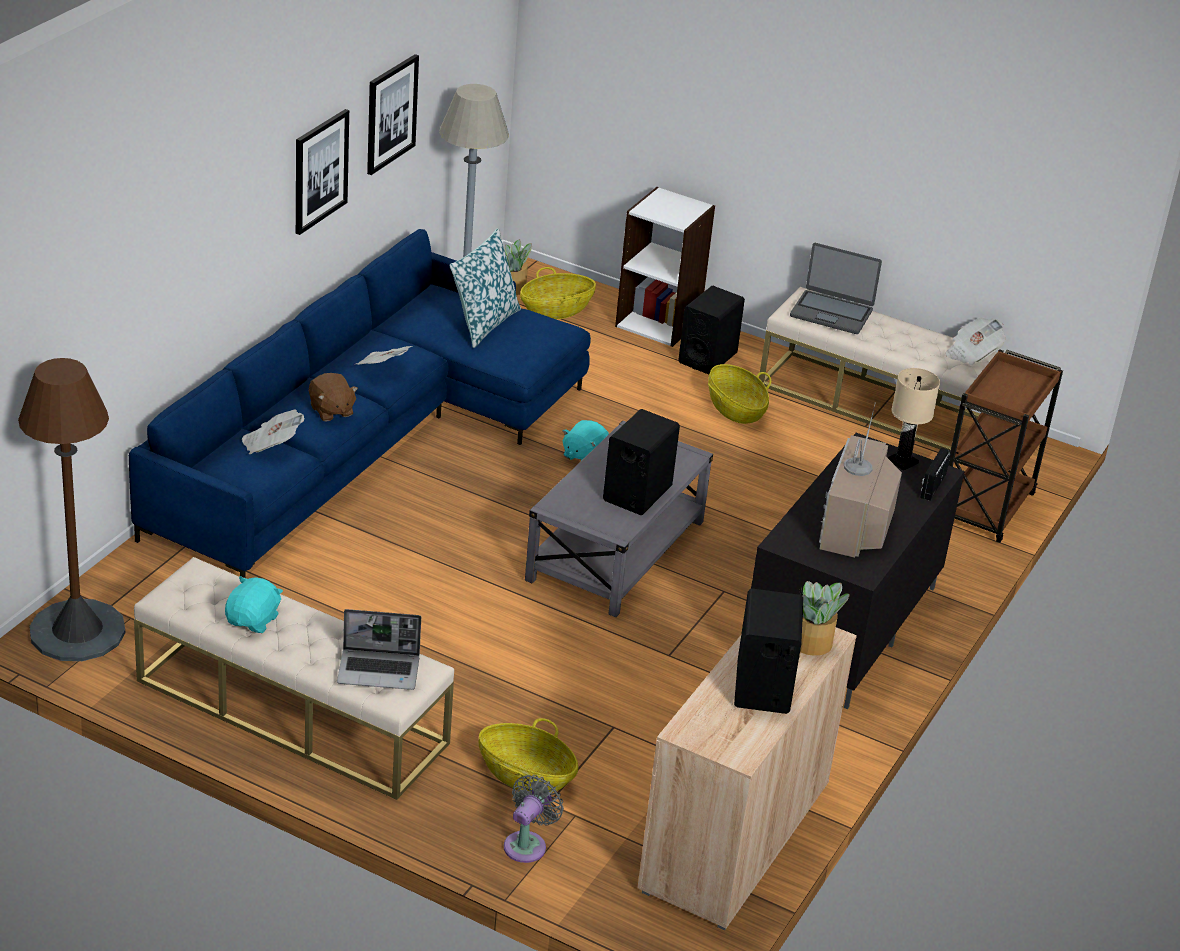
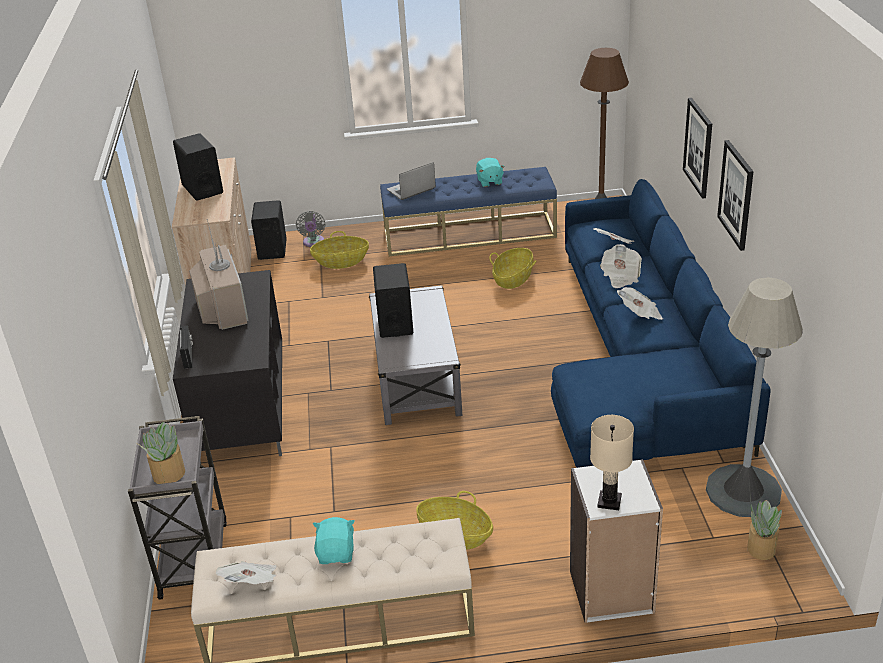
camera: 150 degrees right, 0 degrees up
(291, 712) = (469, 234): beige bench -> blue bench
(331, 411) = (620, 276): brown plush toy -> newspaper
(391, 113) = (777, 238): picture -> picture (698, 147)
(483, 323) = (641, 383): pillow -> none
(556, 310) = (699, 548): basket -> basket (513, 279)
(583, 456) = (509, 428): turquoise plush toy -> turquoise plush toy (336, 553)
(707, 358) = (530, 578): black speaker -> black speaker (272, 249)
(812, 643) = (191, 213): potted plant -> potted plant (168, 474)
(831, 313) = (410, 552): laptop -> none
(902, 462) = (220, 362): beige table lamp -> beige table lamp (609, 501)
(985, 509) = (194, 557): brown cart -> grey cart

